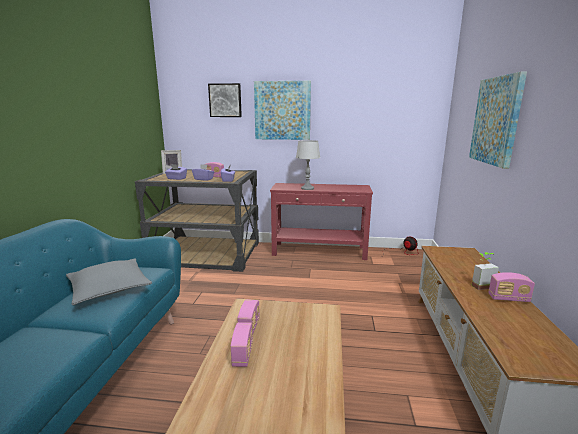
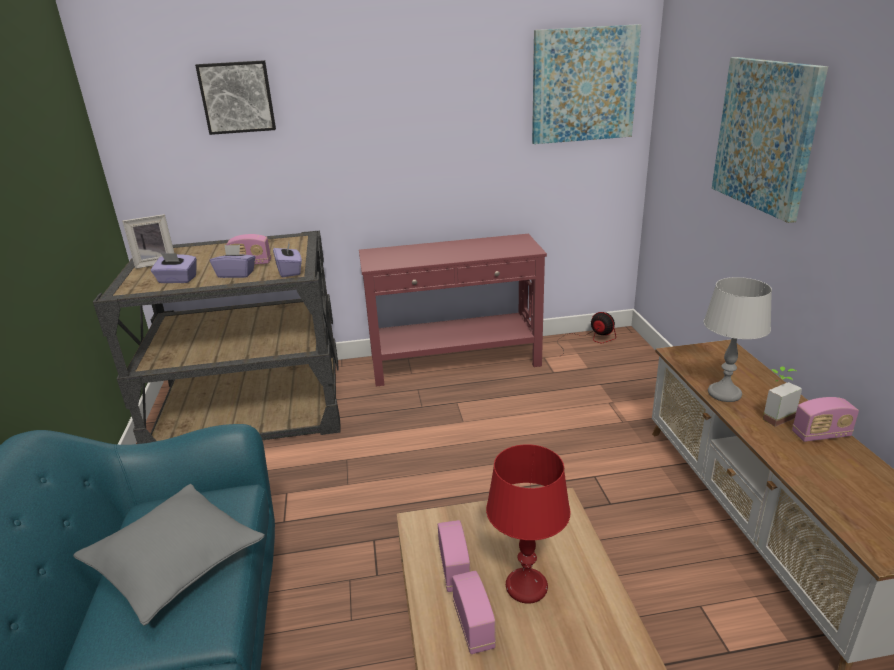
camera: 15 degrees left, 10 degrees up
(282, 110) = (358, 110): picture -> picture (583, 85)
(284, 343) = (527, 587): none -> red table lamp
(307, 188) = (428, 258): grey table lamp -> grey table lamp (724, 394)

